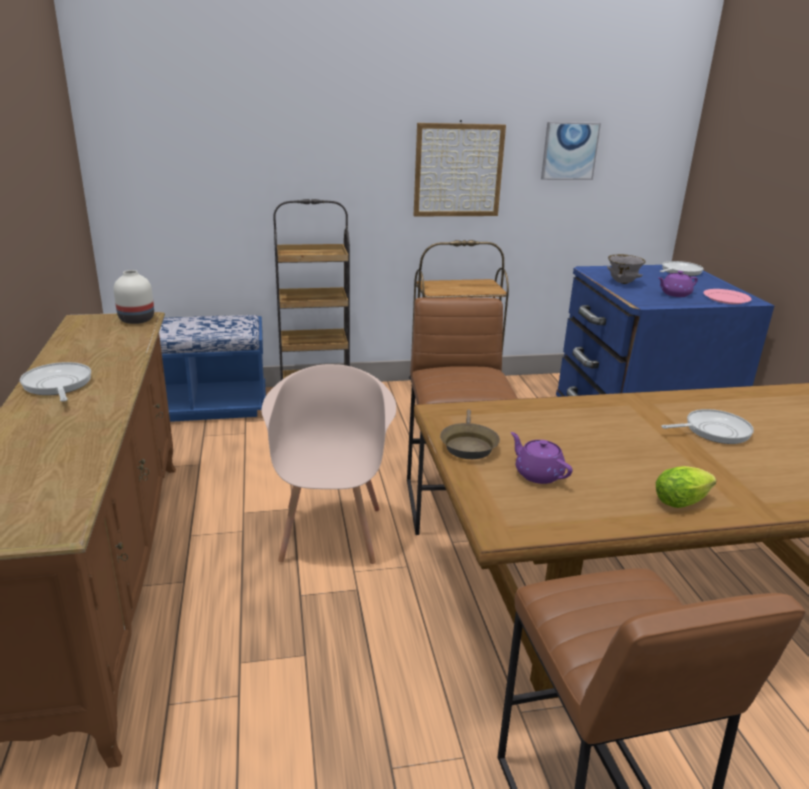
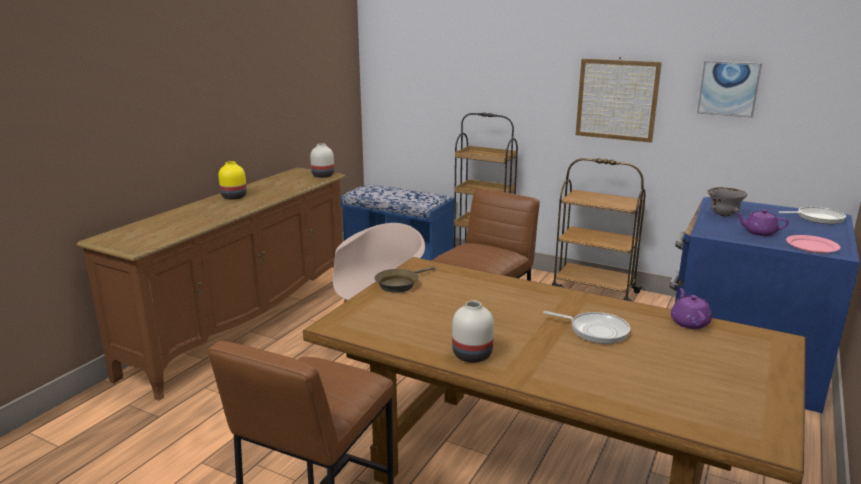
camera: 40 degrees right, 5 degrees down
(57, 385) = (233, 197): frying pan -> yellow vase
(537, 474) = (409, 310): purple teapot -> purple teapot (689, 322)
(683, 501) = (471, 354): lettuce -> white vase

